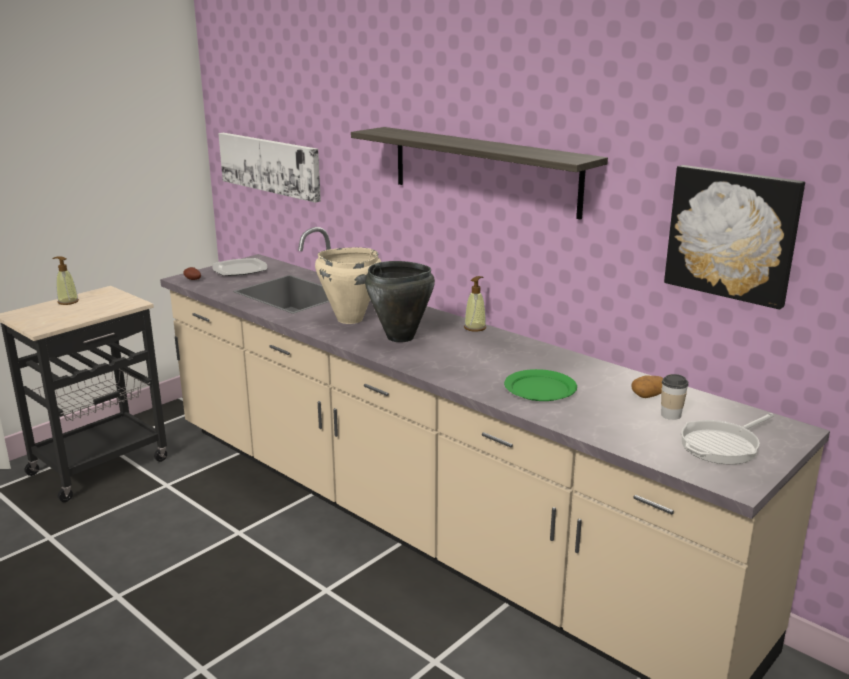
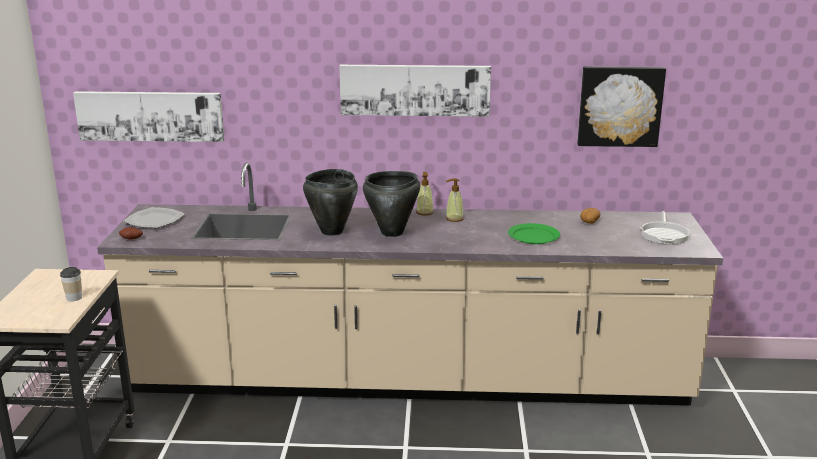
camera: 40 degrees left, 0 degrees up
(68, 302) = (28, 293): soap dispenser -> soap dispenser (454, 219)
(349, 319) = (331, 231): beige cooking pot -> black cooking pot
(483, 170) = (415, 89): shelf -> picture
(671, 415) = (618, 228): cup -> cup (74, 298)

